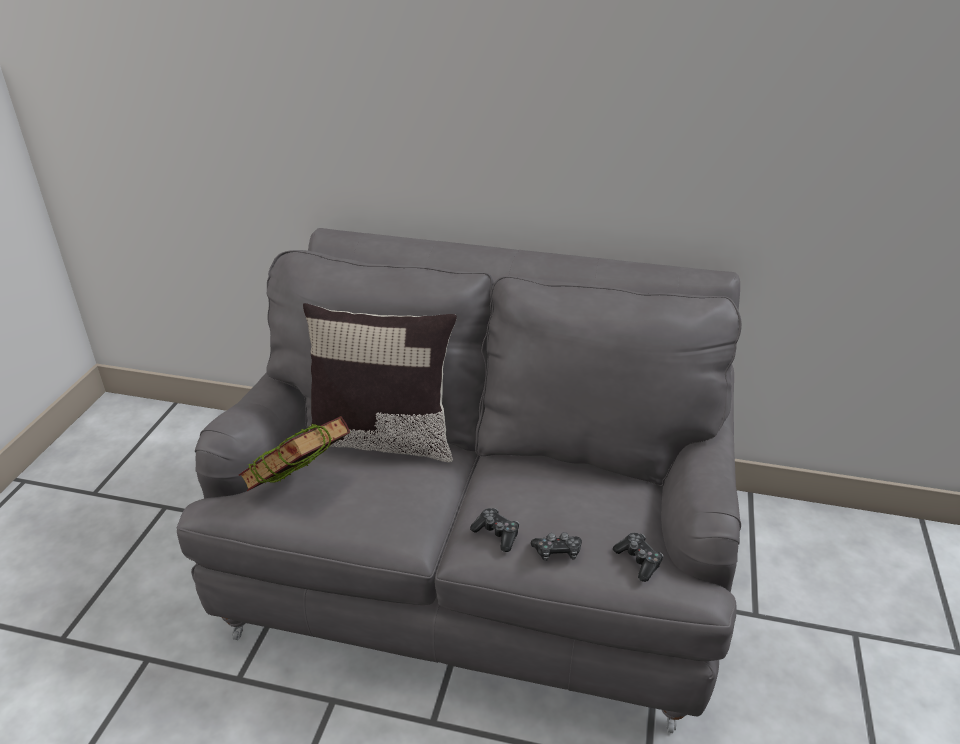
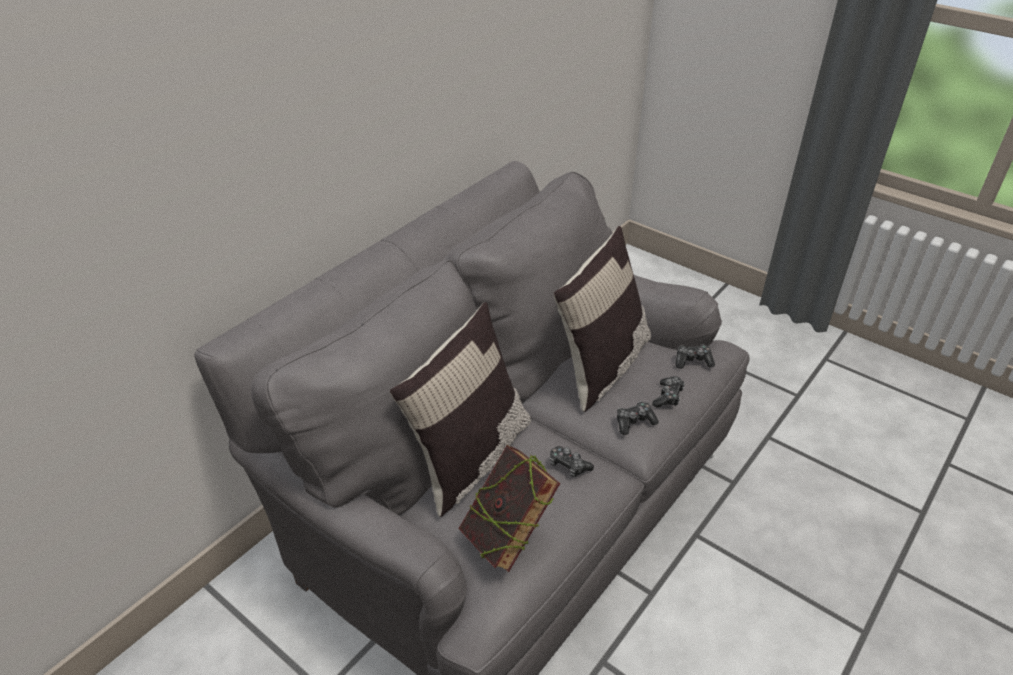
camera: 65 degrees left, 5 degrees up
(405, 502) = (568, 466): none -> game controller
(568, 488) = (600, 367): none -> pillow

